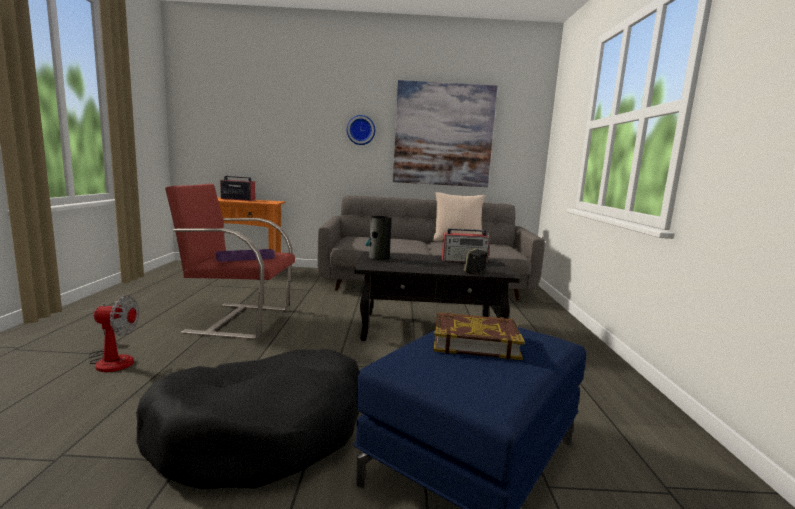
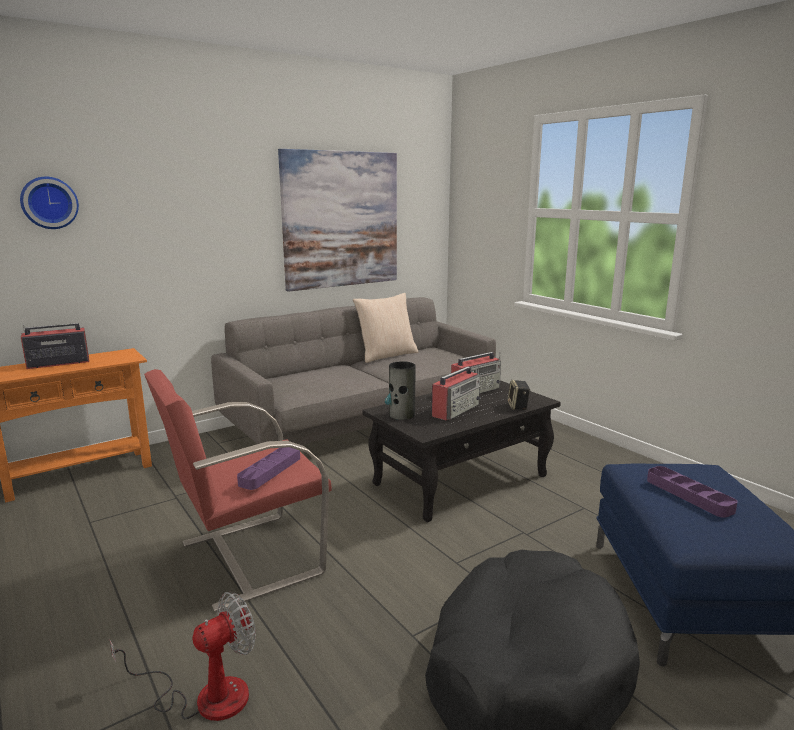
camera: 35 degrees left, 5 degrees up
(361, 130) = (235, 223): wall clock -> wall clock (49, 203)
(422, 264) = (456, 410): none -> radio
(475, 342) = (688, 495): book -> purple tray

